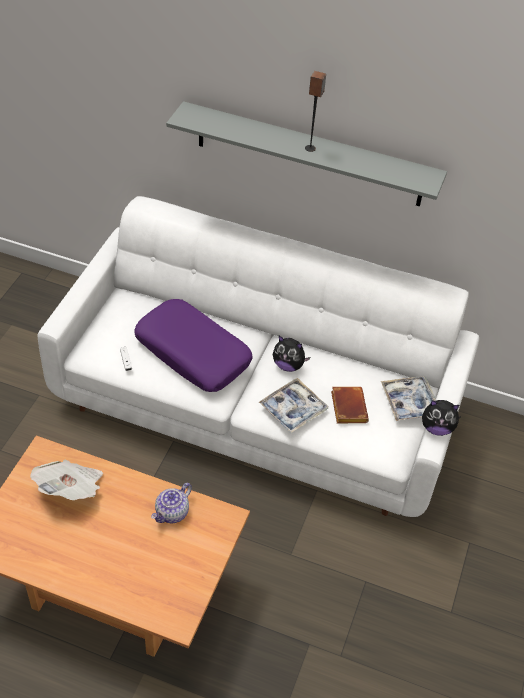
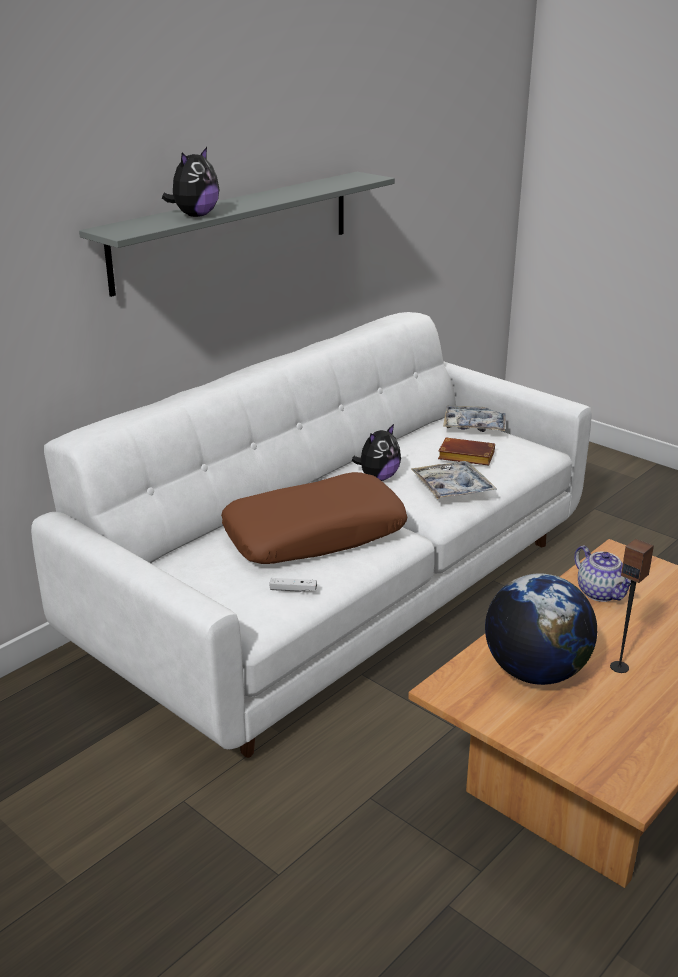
camera: 65 degrees left, 20 degrees down
(71, 489) = (535, 672): newspaper -> globe
(193, 353) = (314, 534): purple pillow -> brown pillow
(310, 148) = (261, 199): speaker -> speaker (619, 667)
(437, 428) = (543, 396): plush toy -> plush toy (195, 216)

